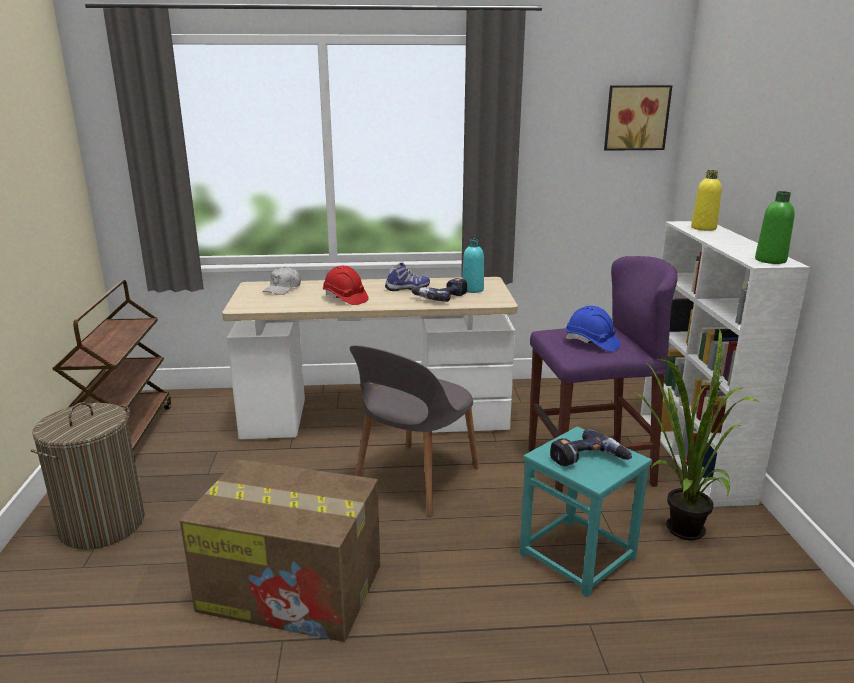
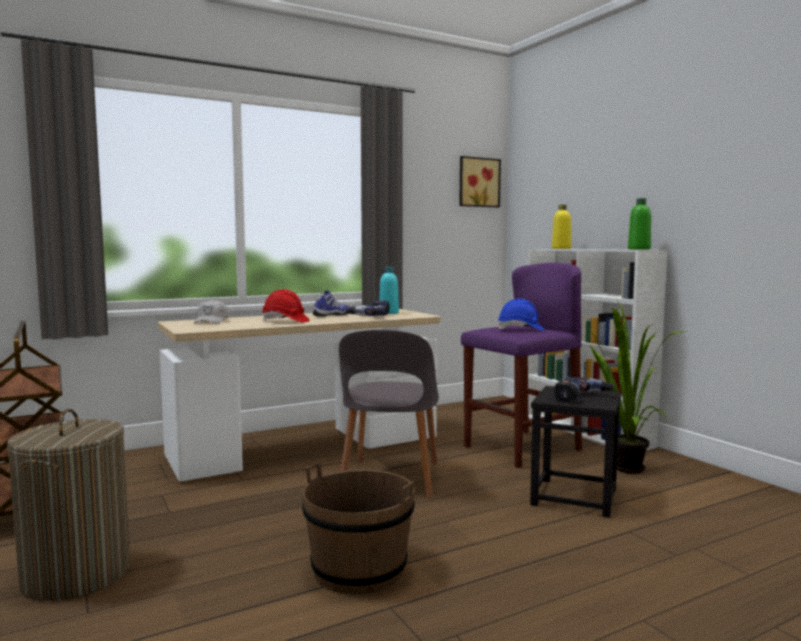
camera: 25 degrees left, 15 degrees down
(294, 588) = (359, 570): cardboard box -> brown bucket
(578, 556) = (574, 497): turquoise stool -> black stool

